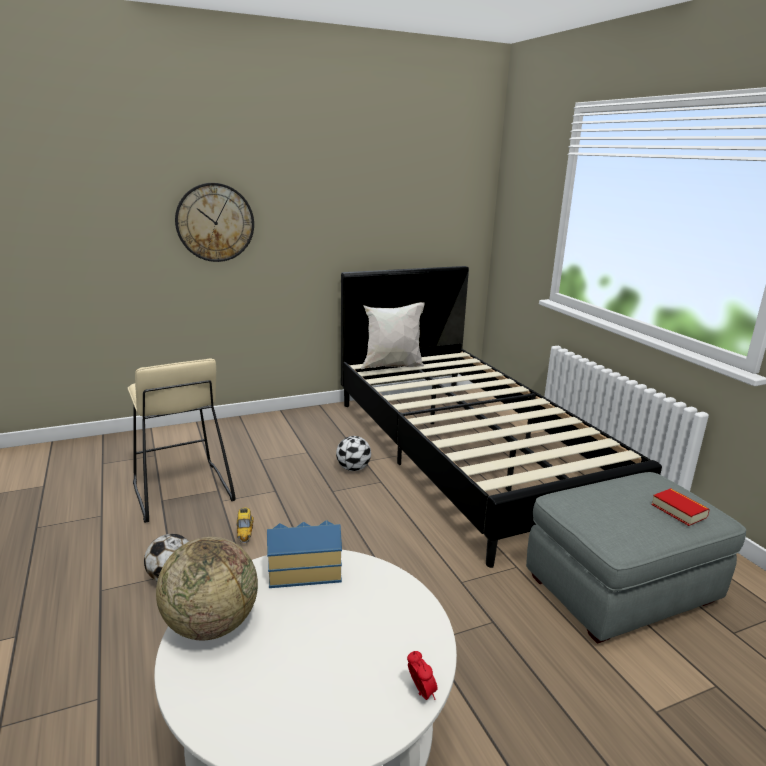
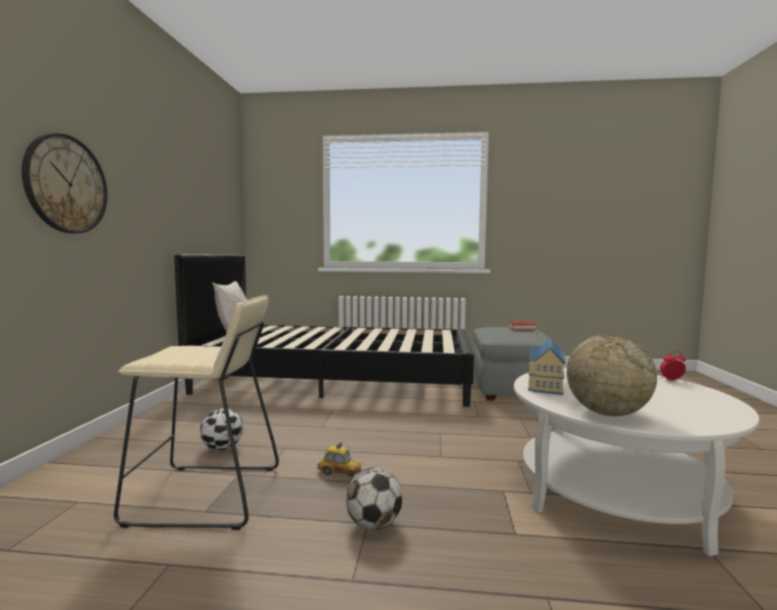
camera: 60 degrees left, 15 degrees down
(353, 468) = (299, 413): football -> football (222, 448)

